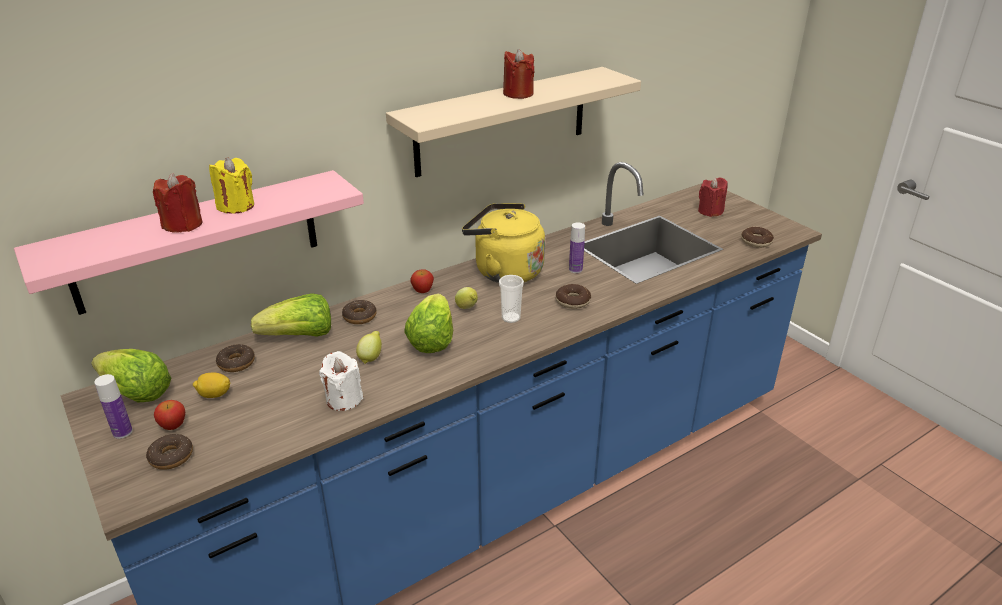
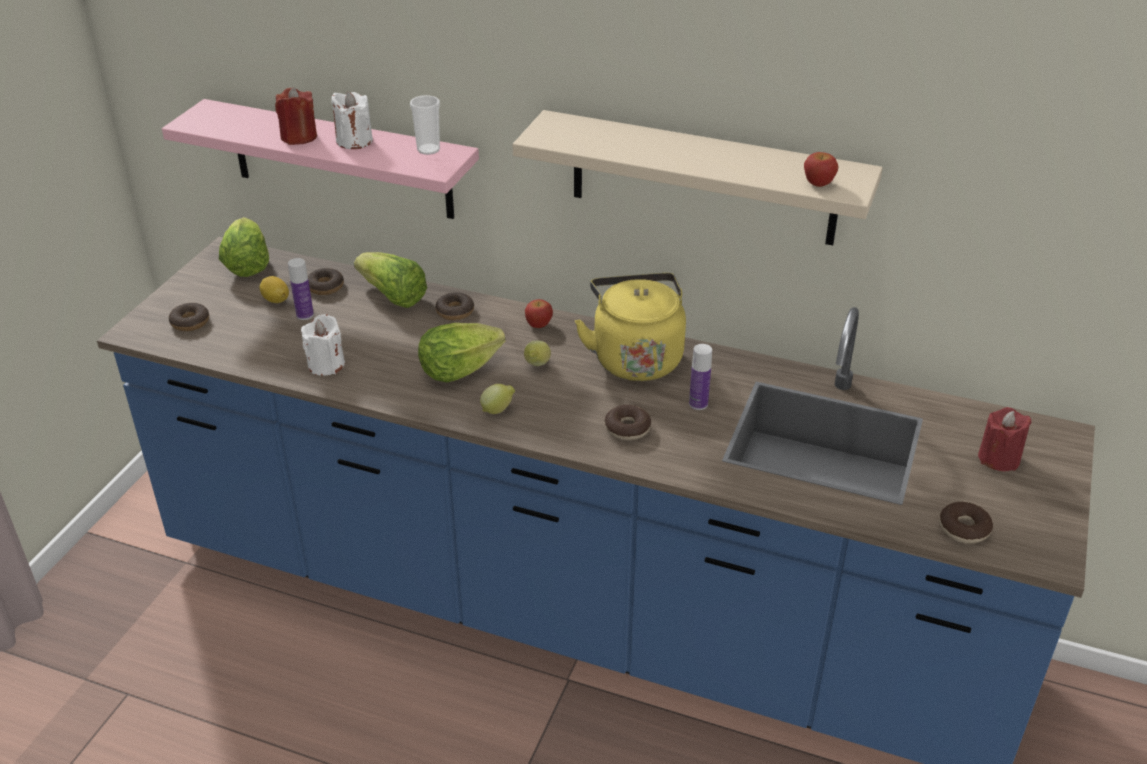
camera: 55 degrees right, 5 degrees up
(122, 432) = (200, 286): bottle -> bottle (305, 315)
(173, 425) = (224, 303): apple -> apple (818, 183)
(236, 206) = (354, 141): yellow candle -> white candle
(371, 357) = (398, 349): lemon -> lemon (498, 410)
(511, 318) = (549, 400): cup -> cup (428, 149)
(518, 94) = (696, 151): red candle -> none

